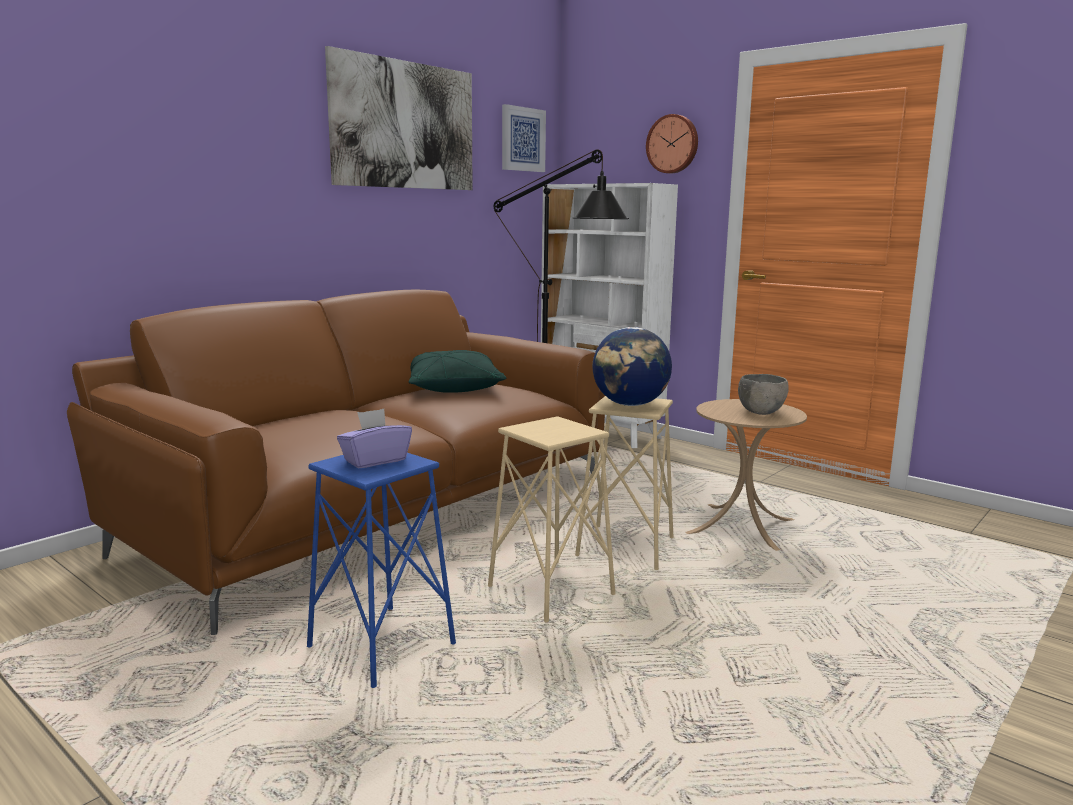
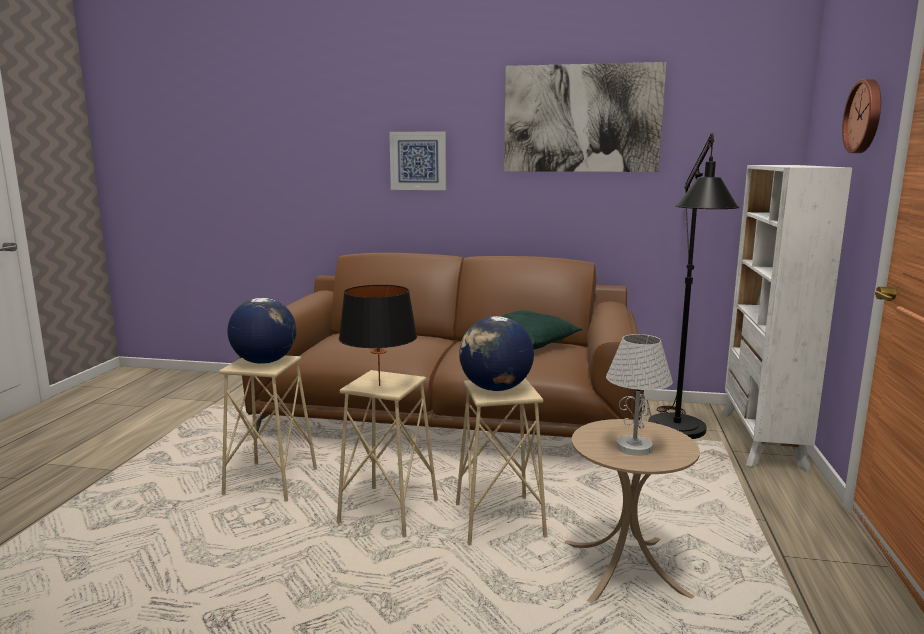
camera: 60 degrees right, 0 degrees up
(375, 460) = (264, 362): purple tissue box -> globe
(382, 645) = (271, 482): blue stool -> beige stool
(522, 139) = (742, 118): picture -> picture (418, 161)
(562, 432) = (379, 385): none -> black table lamp
(761, 413) = (635, 448): grey bowl -> white table lamp

